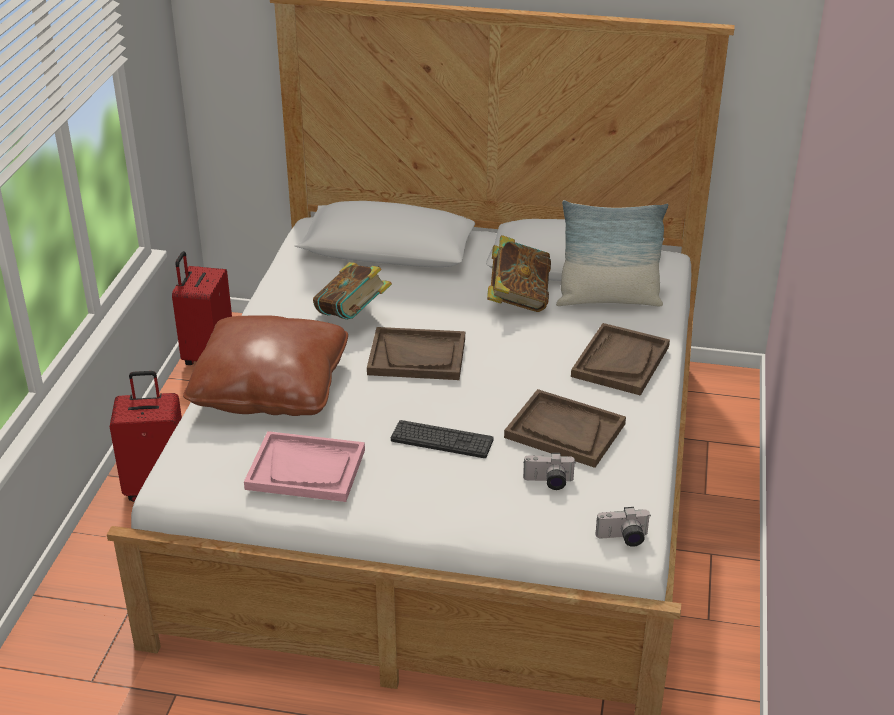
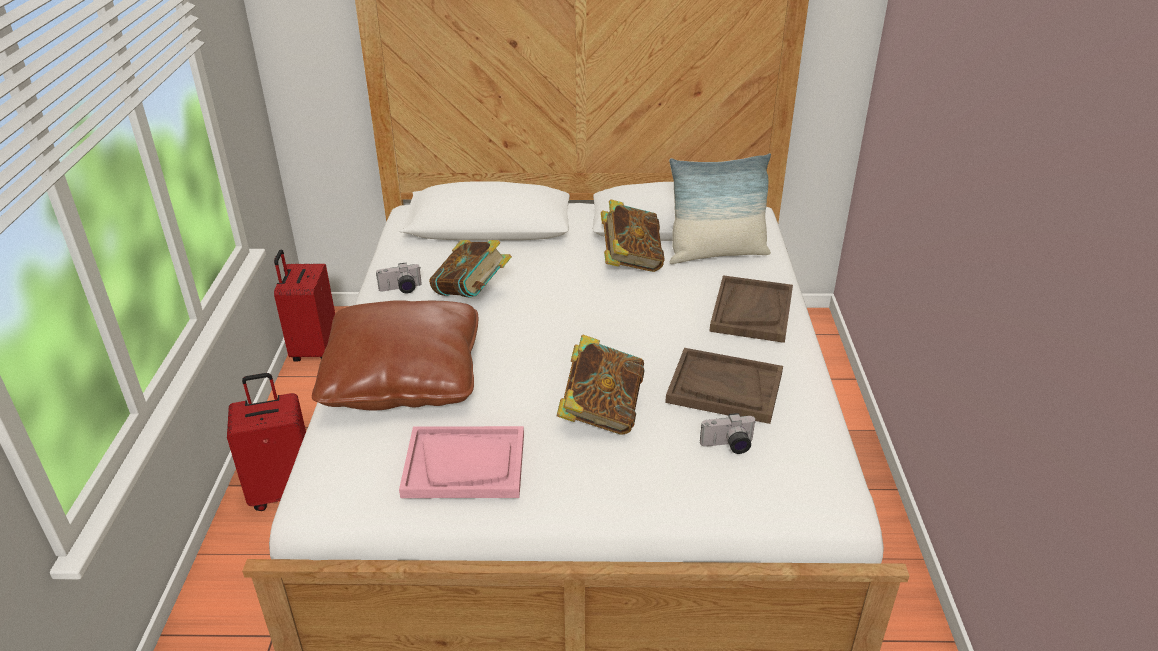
camera: 10 degrees left, 0 degrees up
(417, 356) = (549, 327): brown tray -> none
(442, 440) = (601, 413): keyboard -> book
(623, 539) = (829, 500): camera -> camera (401, 289)

